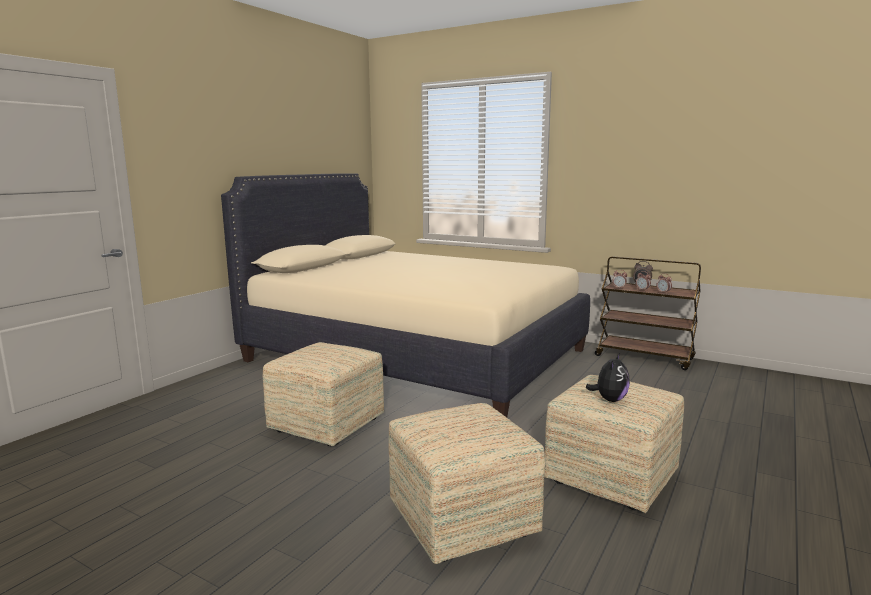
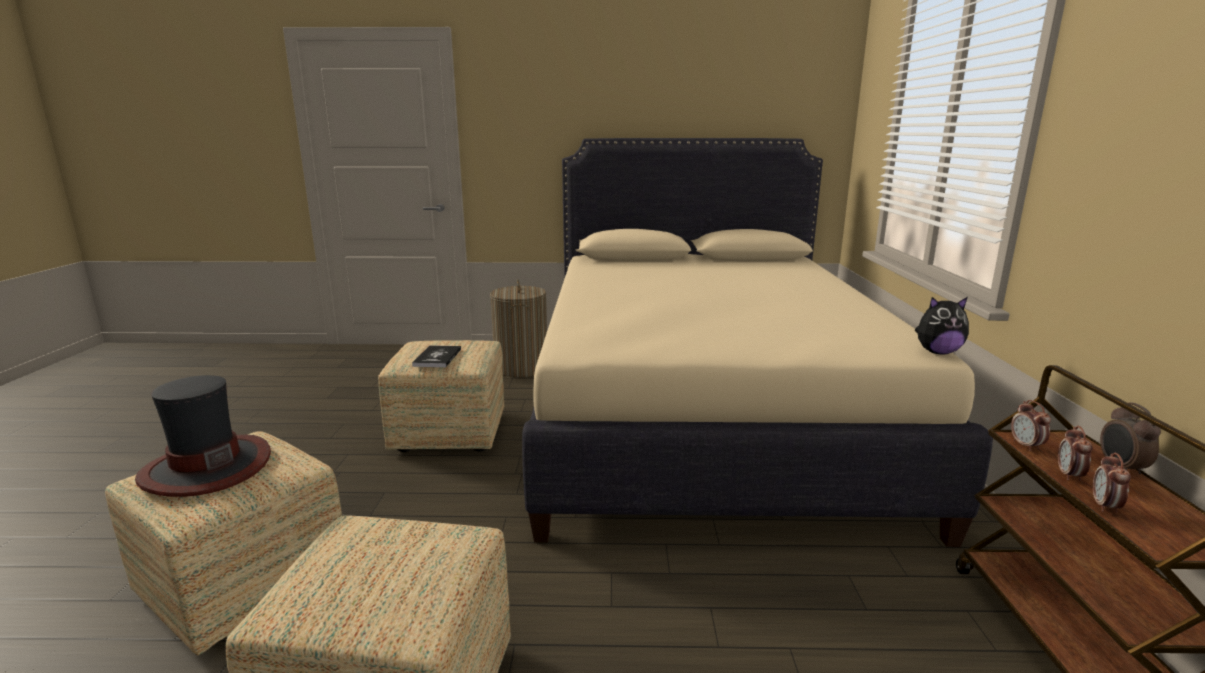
camera: 60 degrees right, 5 degrees up
(248, 383) = (521, 367): none -> laundry basket
(336, 356) = (437, 357): none -> book
(455, 430) = (206, 467): none -> hat
(609, 399) = (343, 564): plush toy -> plush toy (937, 352)

